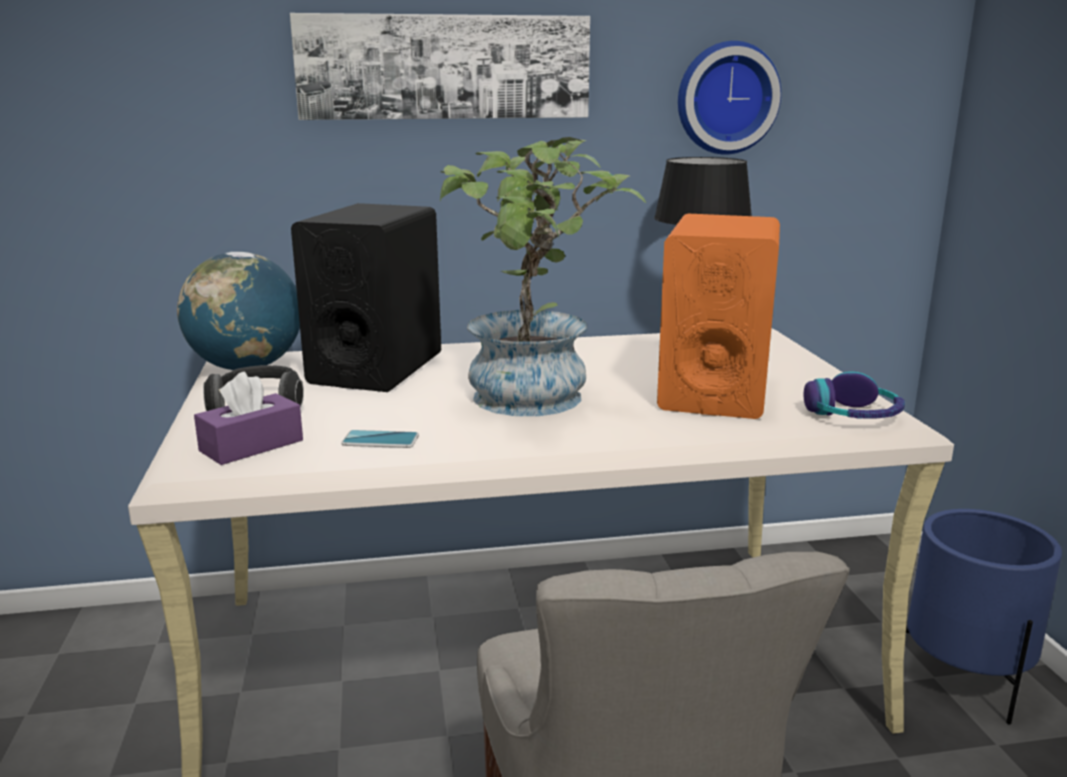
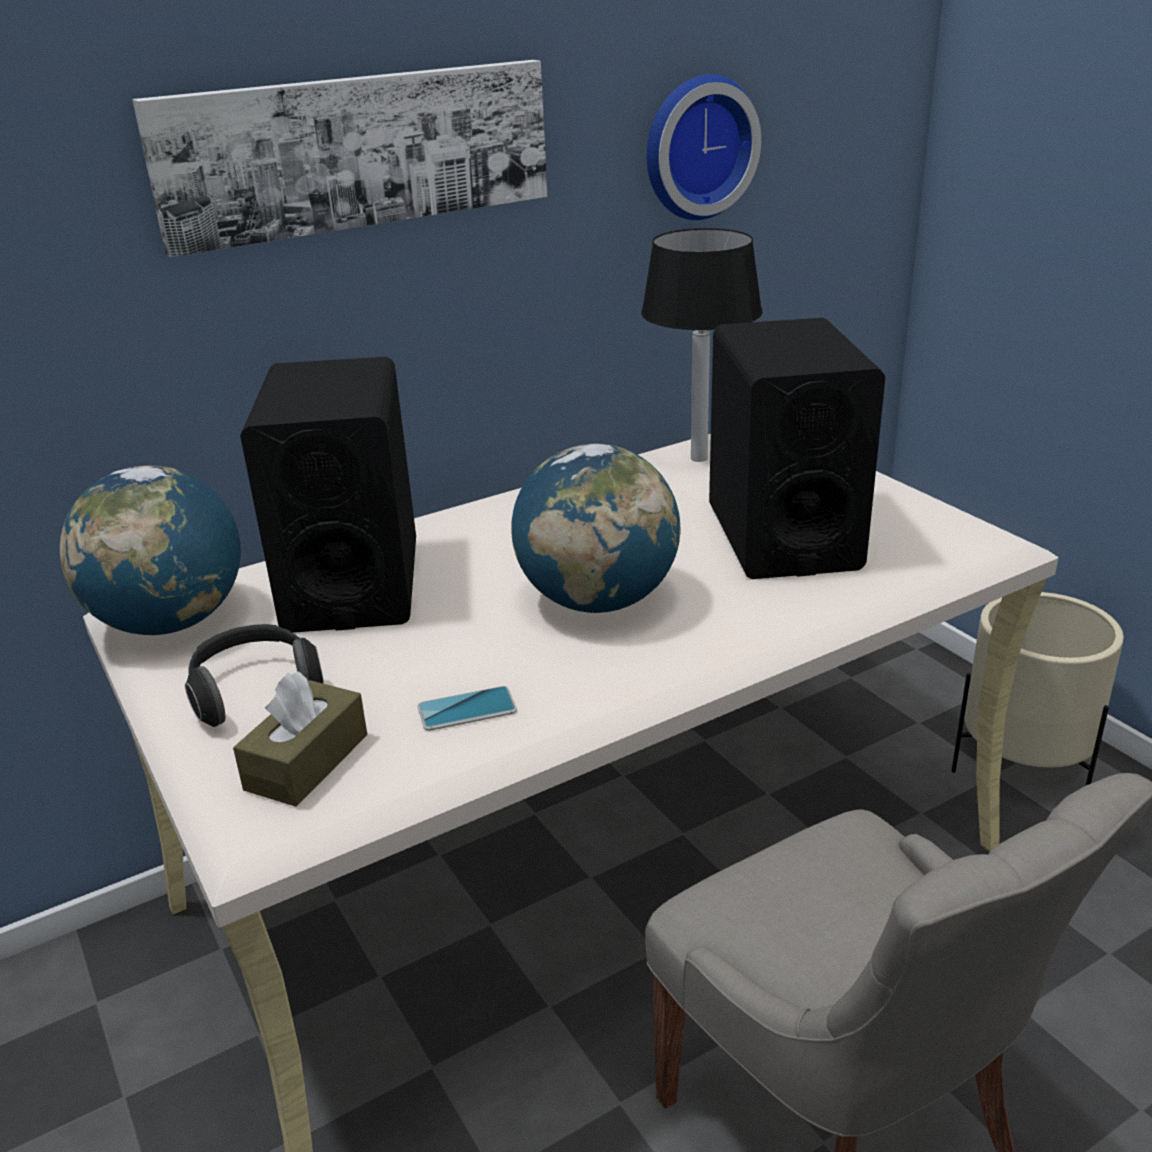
camera: 20 degrees left, 10 degrees up
(251, 446) = (307, 762): purple tissue box -> brown tissue box
(533, 403) = (598, 601): potted plant -> globe
(714, 391) = (782, 536): orange speaker -> black speaker
(853, 415) = (948, 542): headphones -> none
(964, 678) = (1022, 767): blue planter -> beige planter

